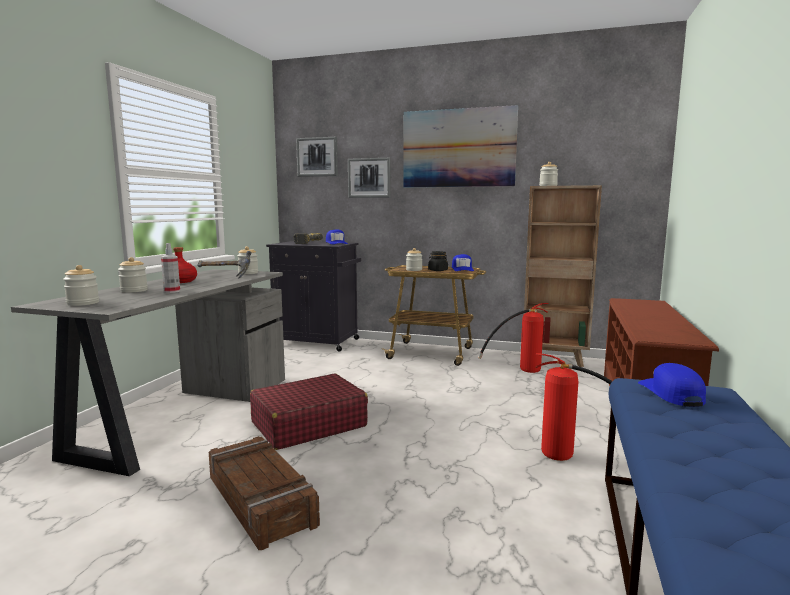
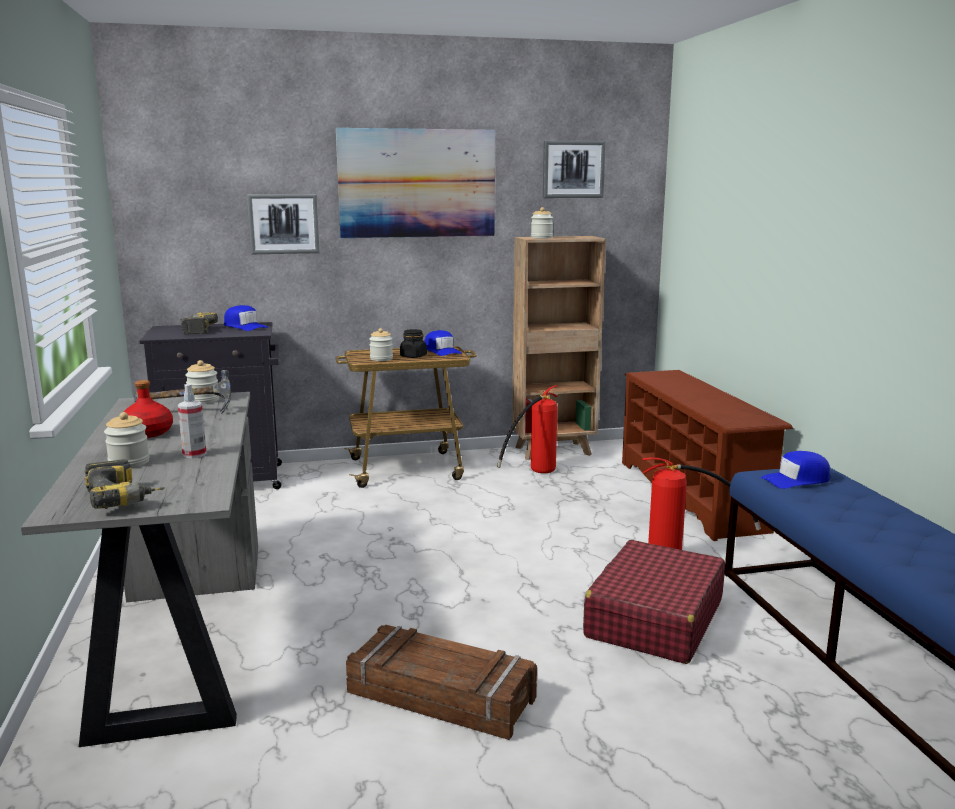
camera: 30 degrees left, 5 degrees up
(83, 303) = (125, 499): jar -> power drill
(308, 424) = (375, 598): red suitcase -> red suitcase (654, 619)
(317, 157) = (191, 190): picture -> picture (573, 169)
(671, 393) = (796, 480): blue cap -> blue cap turned 75 degrees counterclockwise

